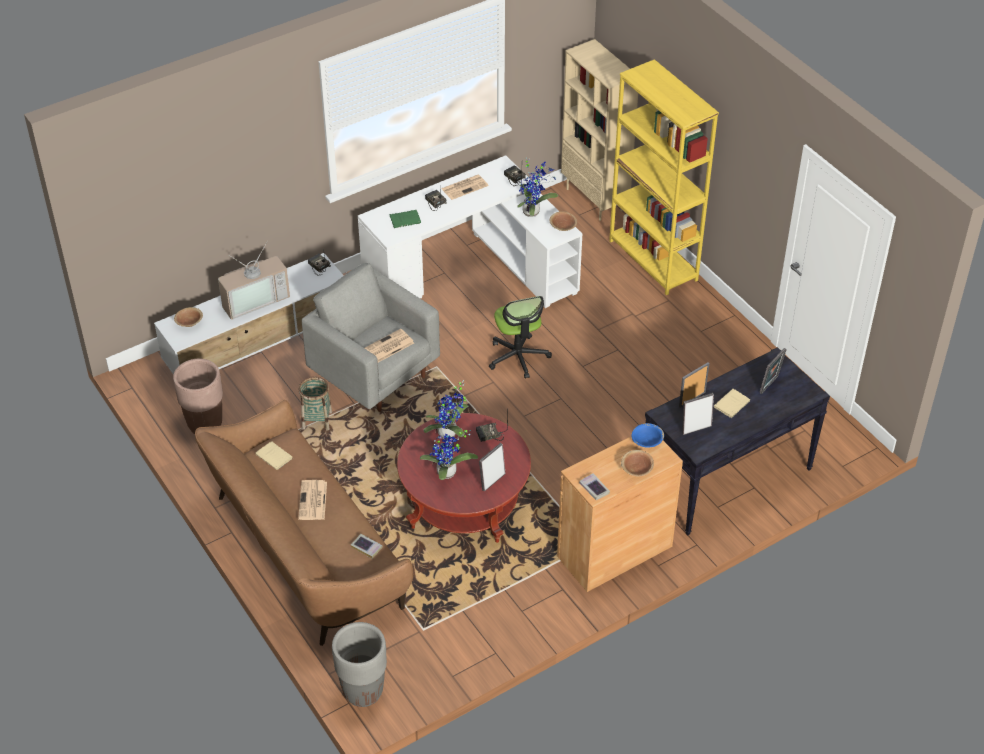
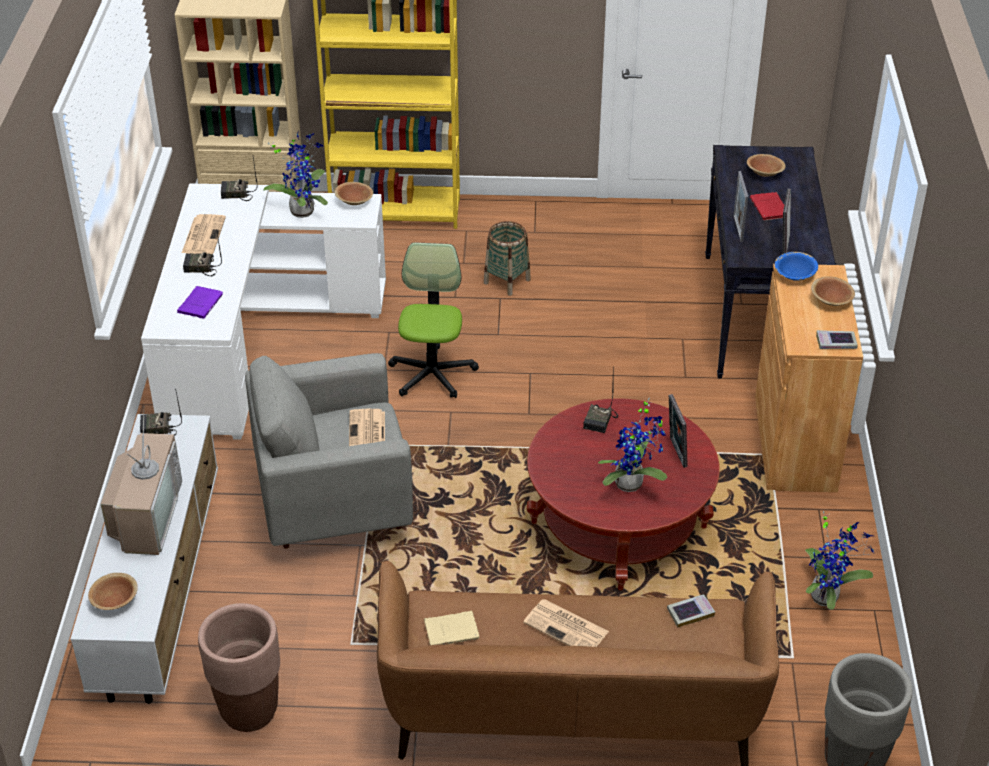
camera: 55 degrees left, 5 degrees down
(317, 420) = (356, 593): basket -> basket (507, 281)
(406, 220) = (201, 303): green book -> purple book
(449, 434) = (568, 453): potted plant -> potted plant (827, 596)
(518, 357) = (432, 374): office chair -> office chair turned 105 degrees counterclockwise
(731, 405) = (770, 208): beige book -> red book
(770, 385) = (764, 173): picture frame -> brown bowl

